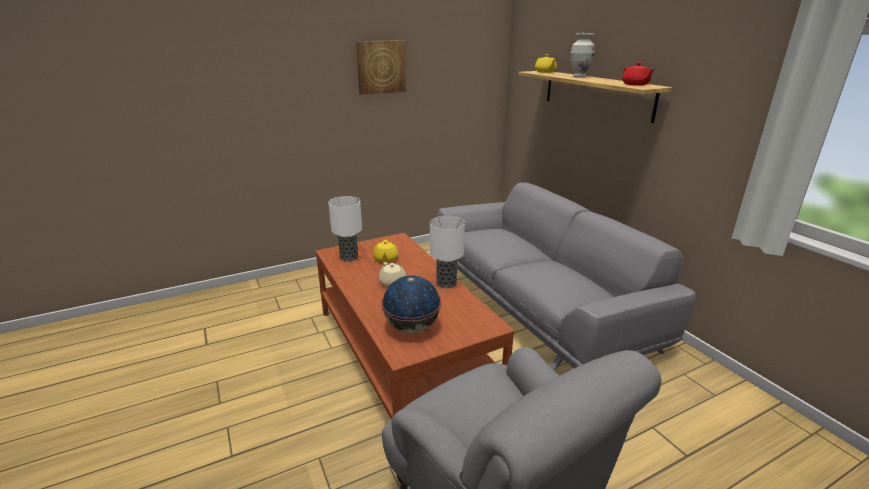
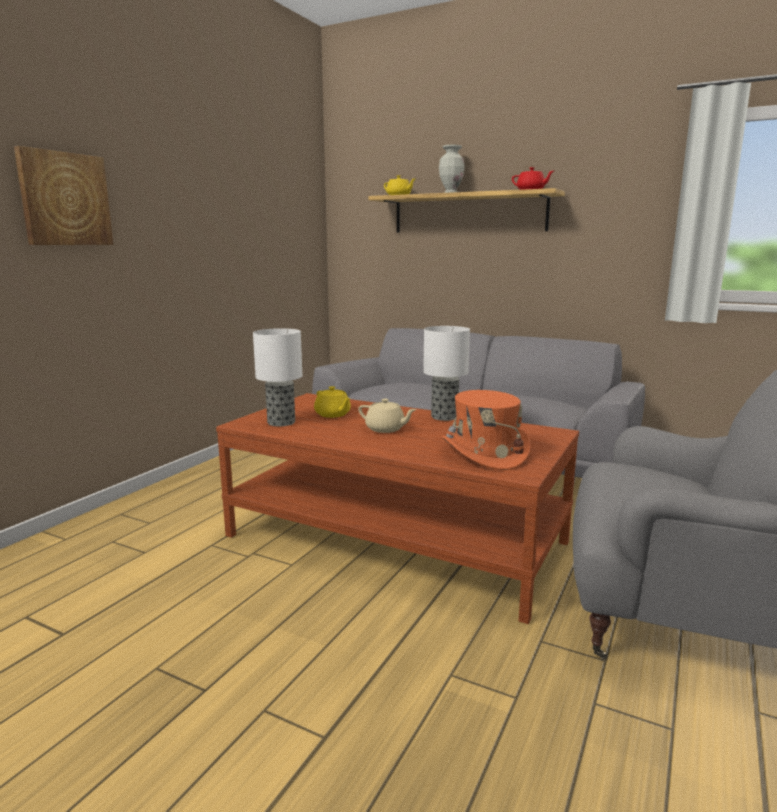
camera: 35 degrees left, 10 degrees down
(381, 67) = (204, 180): picture -> picture (64, 199)
(411, 327) = (484, 453): globe -> orange hat

